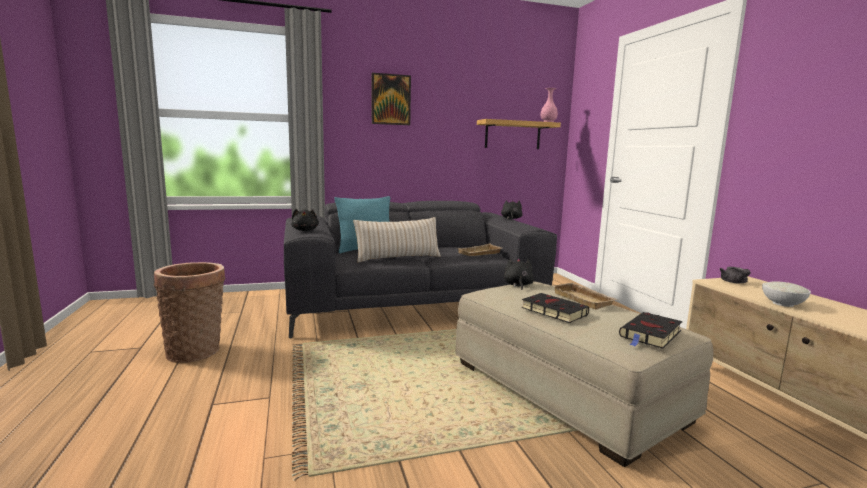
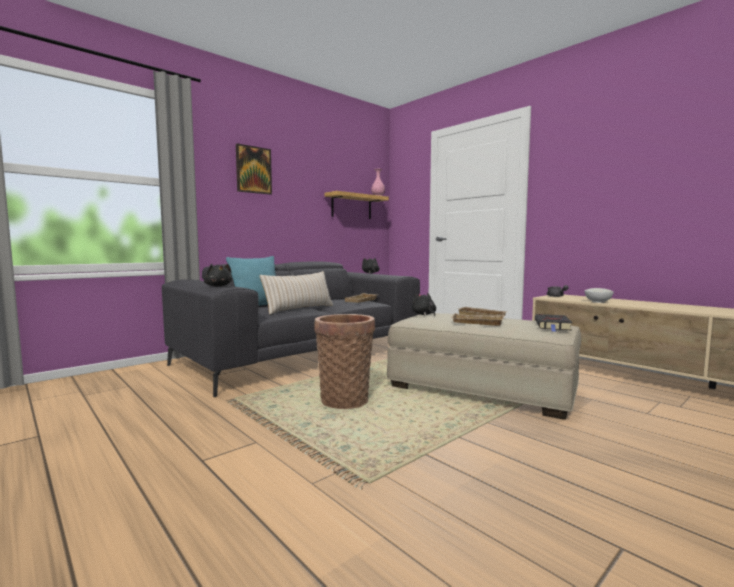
camera: 25 degrees left, 5 degrees down
(196, 350) = (119, 425): basket -> basket (345, 399)
(552, 311) = (476, 323): black book -> beige tray

